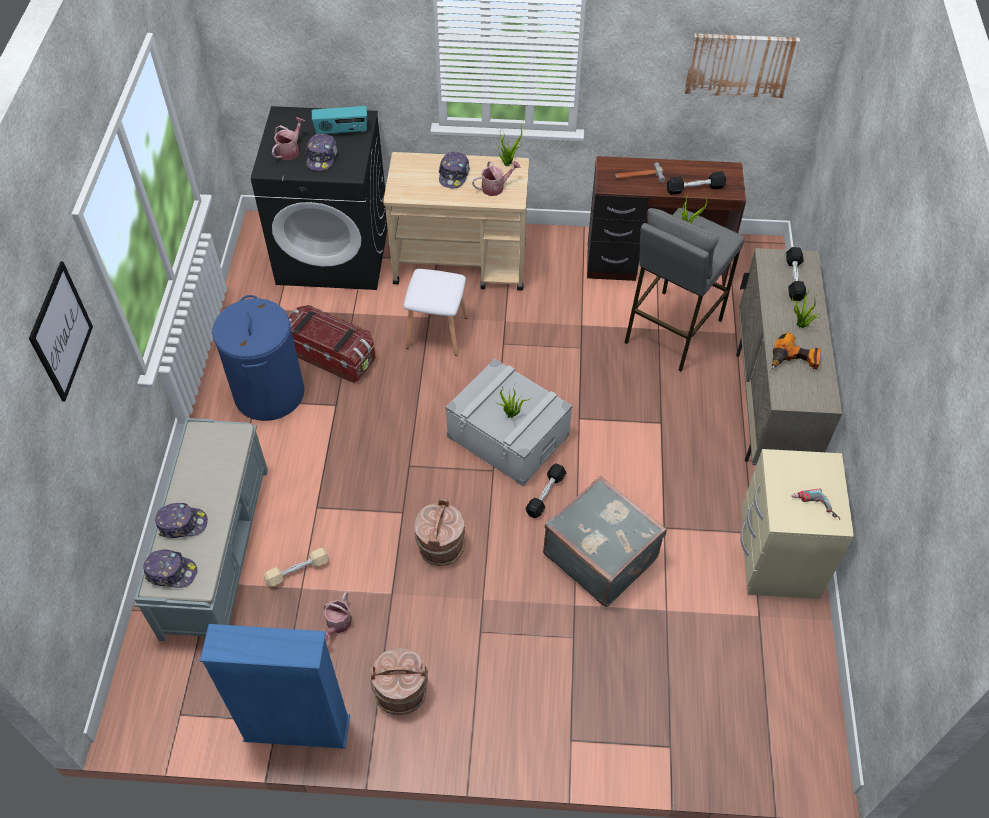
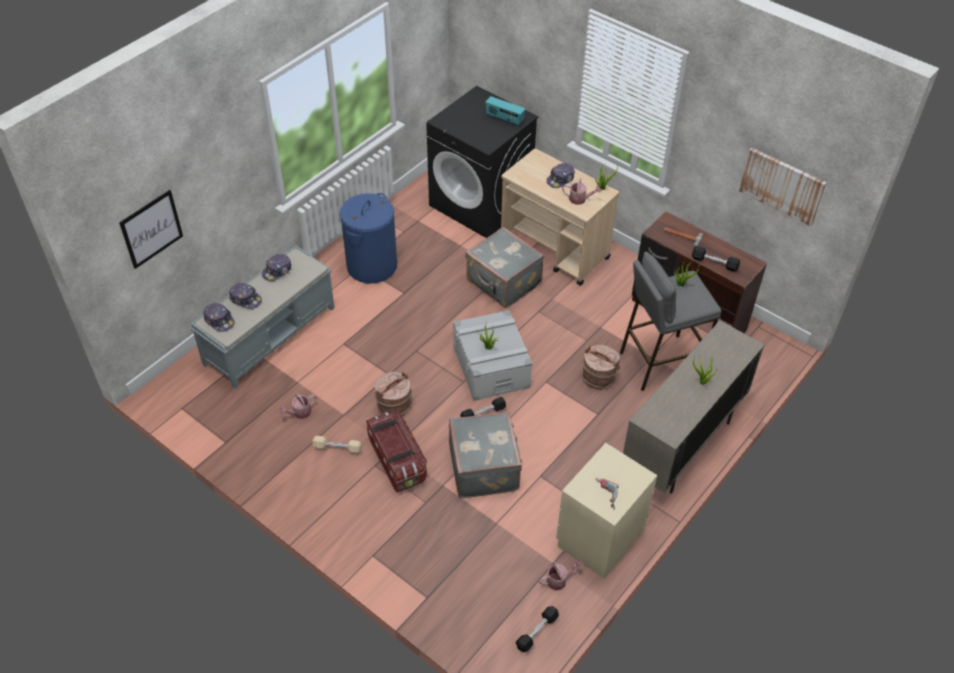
camera: 35 degrees right, 5 degrees down
(61, 332) = (215, 142): picture -> picture (151, 229)
(290, 150) = (463, 116): watering can -> watering can (559, 580)
(297, 571) = (303, 372): beige dumbbell -> beige dumbbell (337, 448)
(297, 729) = (232, 453): blue bookcase -> none
(322, 157) = (478, 129): cap -> cap (277, 271)
(331, 355) = (426, 263): storage box -> storage box (397, 460)
(401, 691) = (302, 469): brown bucket -> brown bucket (598, 377)
(438, 332) = (503, 283): white stool -> grey suitcase
(794, 279) = (727, 352): black dumbbell -> black dumbbell (537, 632)
(794, 361) = (674, 401): power drill -> none

